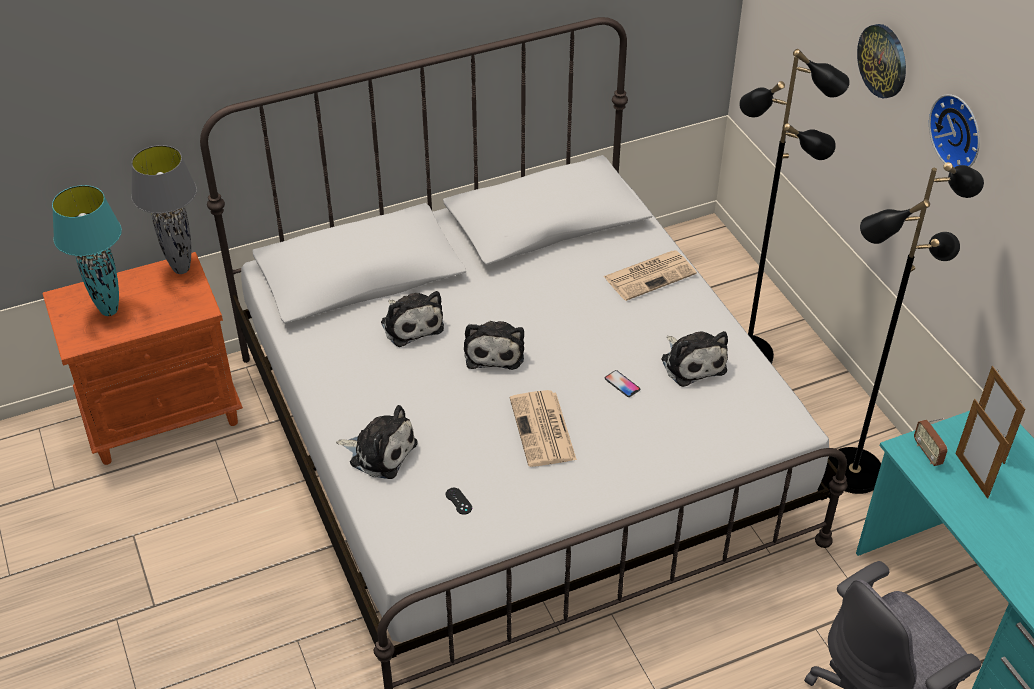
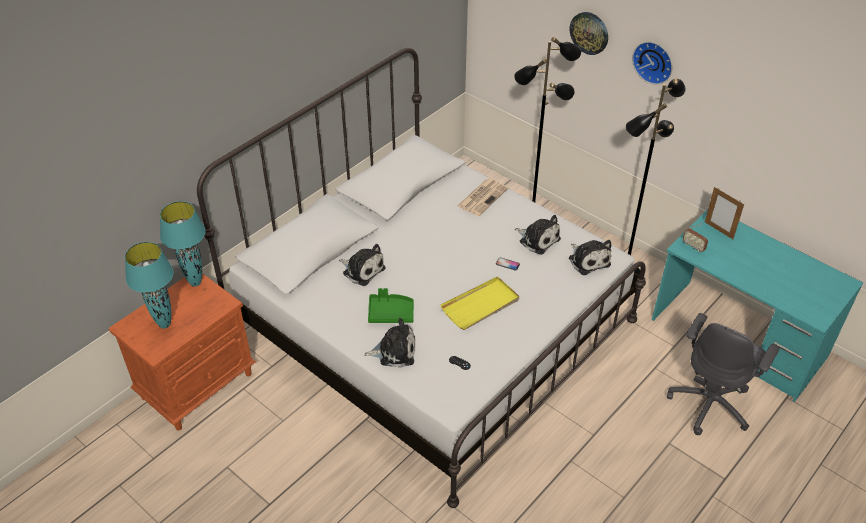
camera: 25 degrees left, 0 degrees up
(181, 269) = (195, 283): grey table lamp -> turquoise table lamp
(410, 397) = (390, 313): none -> green tray
(494, 351) = (422, 269): plush toy -> plush toy (588, 260)
(543, 430) = (481, 305): newspaper -> yellow tray
(971, 475) = (721, 251): picture frame -> none

